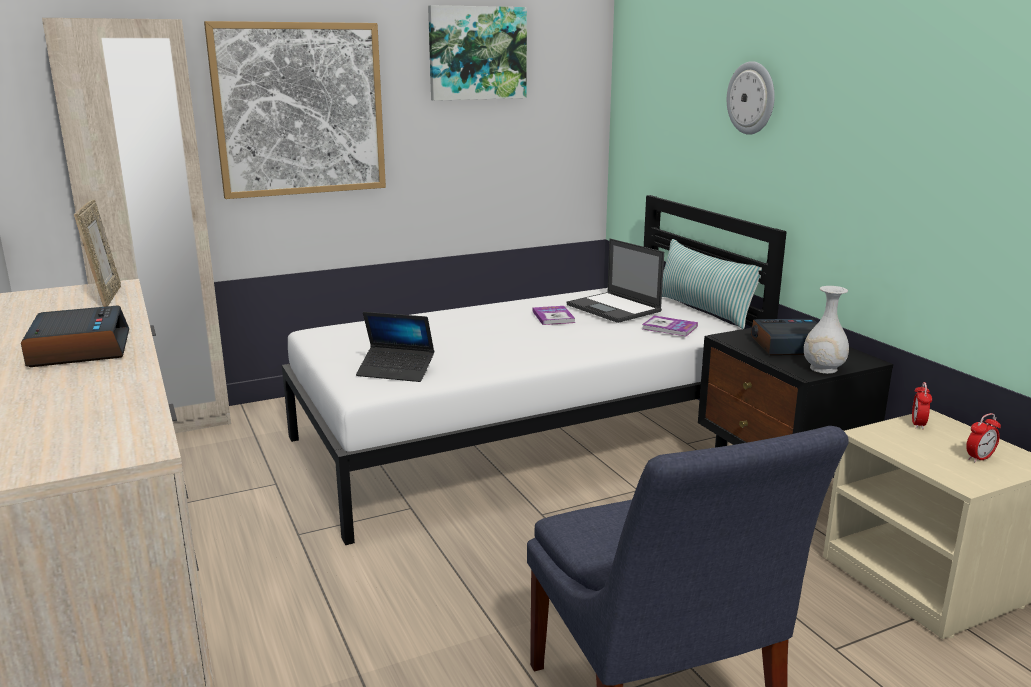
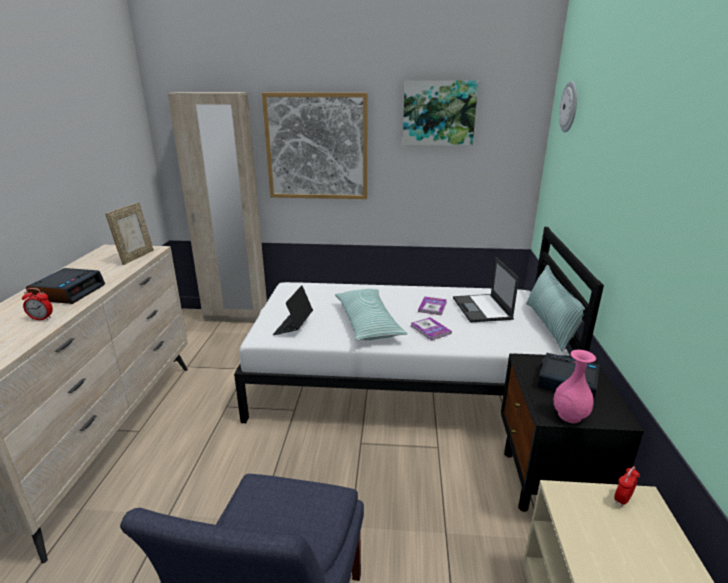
camera: 30 degrees right, 5 degrees up
(396, 371) = (293, 326): laptop -> laptop turned 60 degrees clockwise
(493, 348) = (368, 323): none -> pillow
(669, 328) = (501, 336): book -> book (430, 330)
(751, 98) = (607, 167): wall clock -> wall clock (569, 107)
(823, 368) = (569, 415): white vase -> pink vase
(979, 458) = (644, 565): alarm clock -> alarm clock (41, 319)

